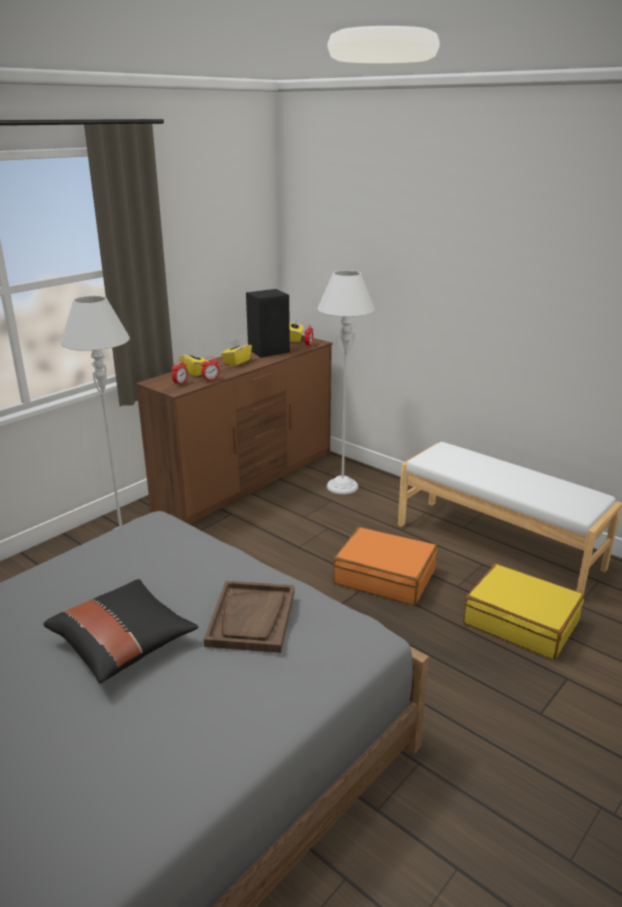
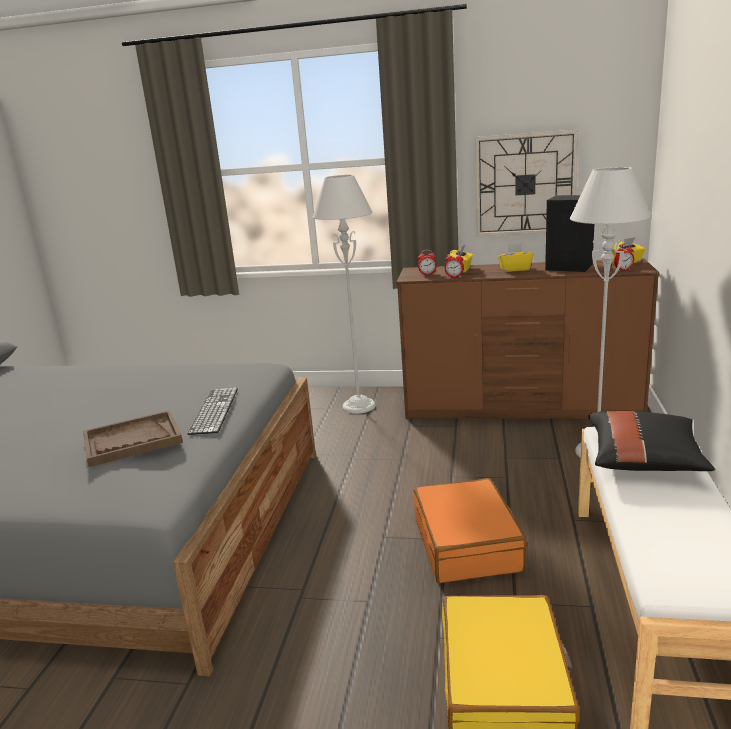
camera: 60 degrees right, 5 degrees down
(123, 644) = (85, 417): black pillow -> black pillow (644, 460)
(205, 284) = (525, 184): none -> wall clock
(230, 565) = (214, 410): none -> keyboard

